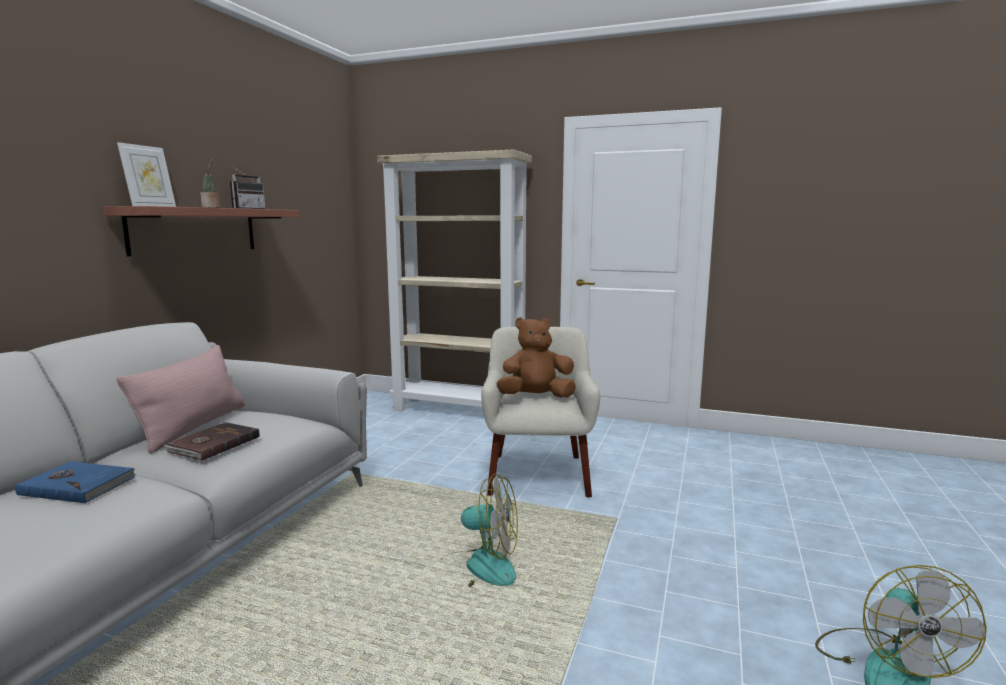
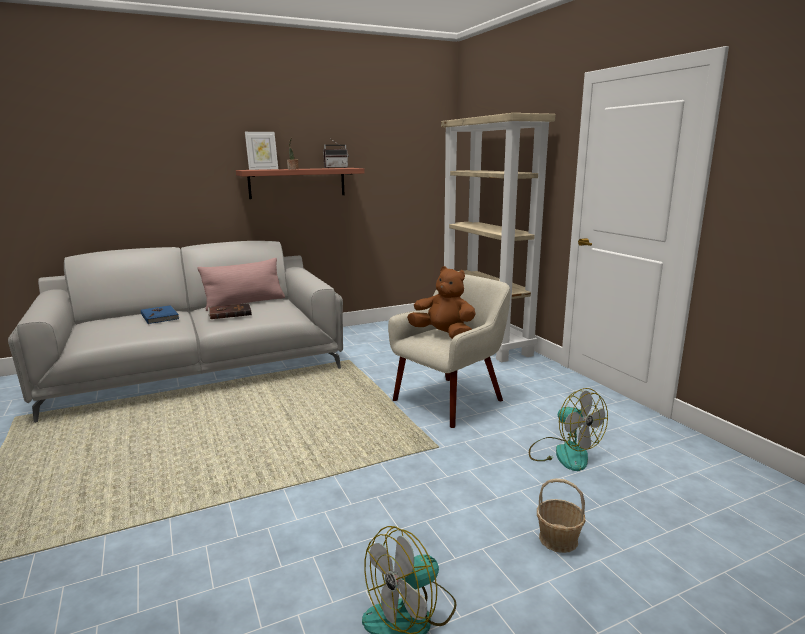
camera: 45 degrees right, 5 degrees up
(478, 569) = (311, 433): fan -> fan (563, 453)
(821, 543) = (558, 539): none -> basket

